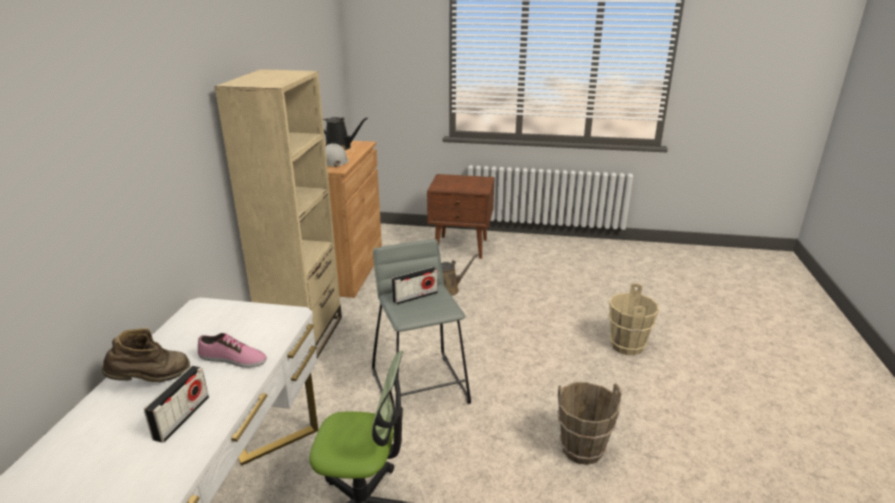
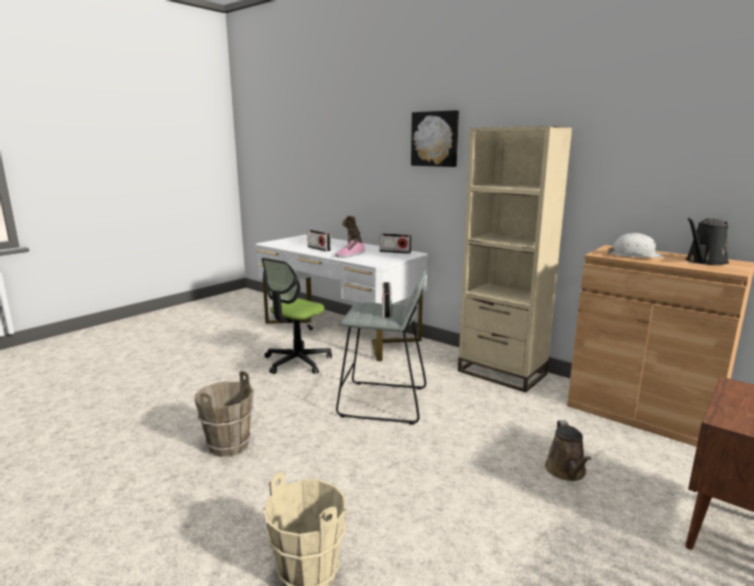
camera: 120 degrees right, 10 degrees down
(149, 123) = (435, 139): none -> picture
(191, 326) = (395, 252): none -> radio

